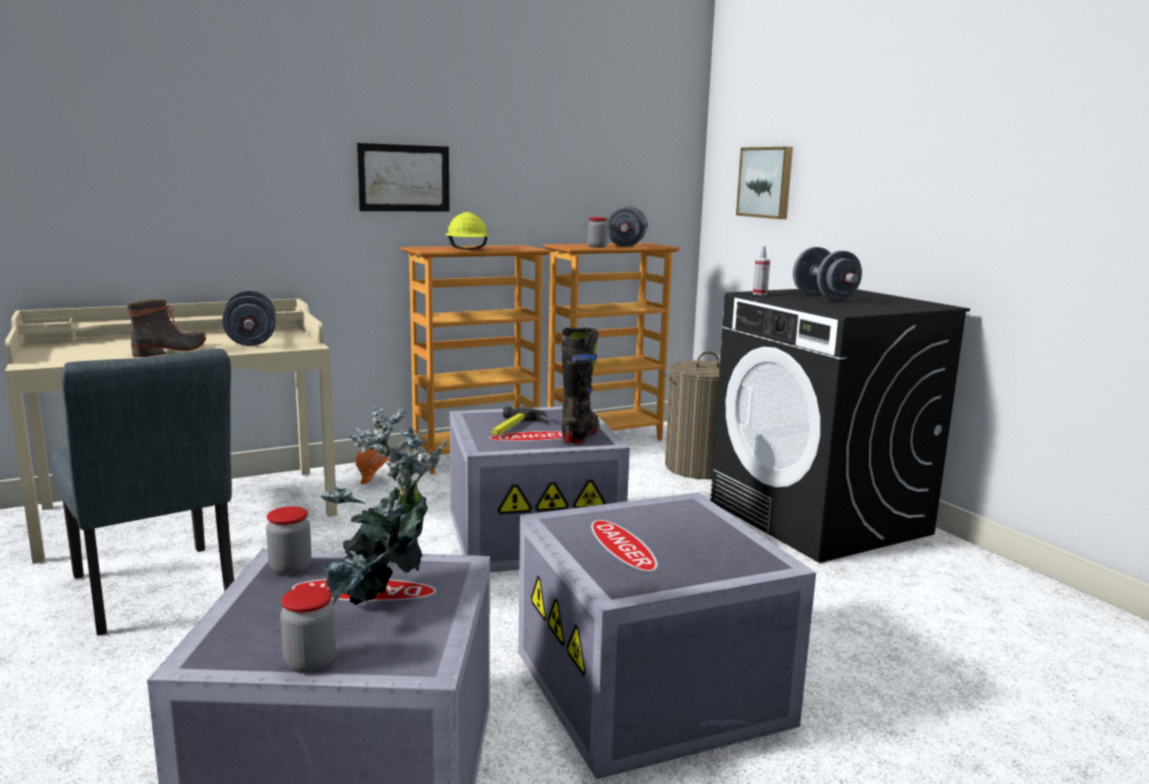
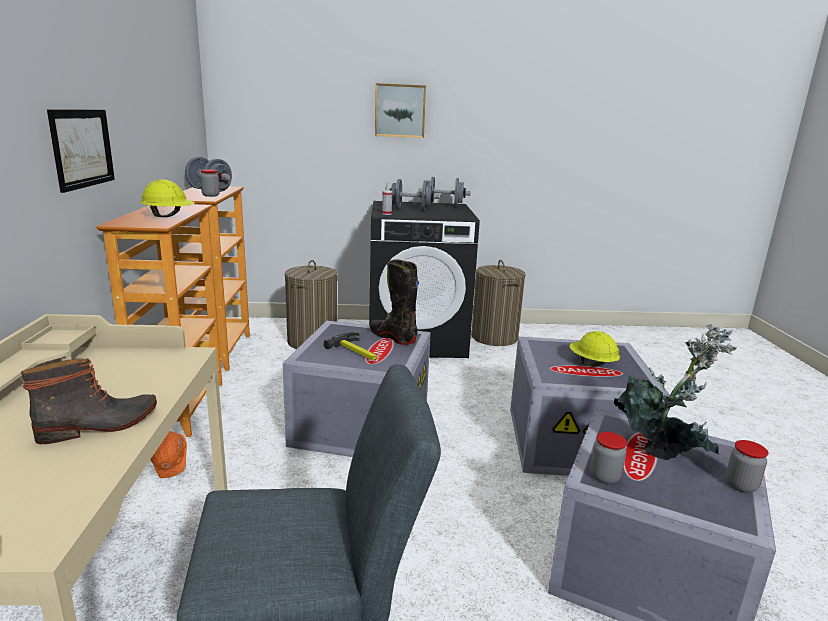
camera: 65 degrees left, 5 degrees up
(171, 350) = (99, 425): boot -> boot turned 90 degrees clockwise
(251, 341) = (119, 377): grey dumbbell -> grey dumbbell (443, 205)
(656, 545) = (592, 364): none -> yellow hard hat
(766, 182) = (285, 132): picture -> picture (400, 111)
(943, 570) = (494, 337): none -> laundry basket

